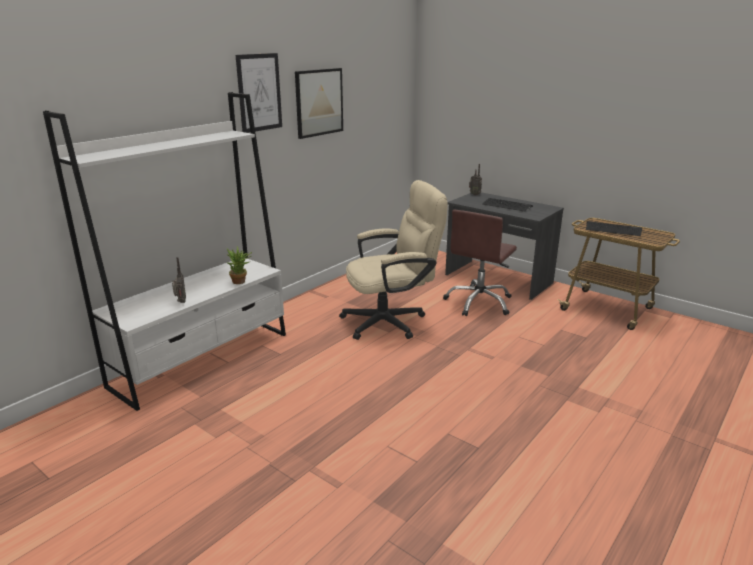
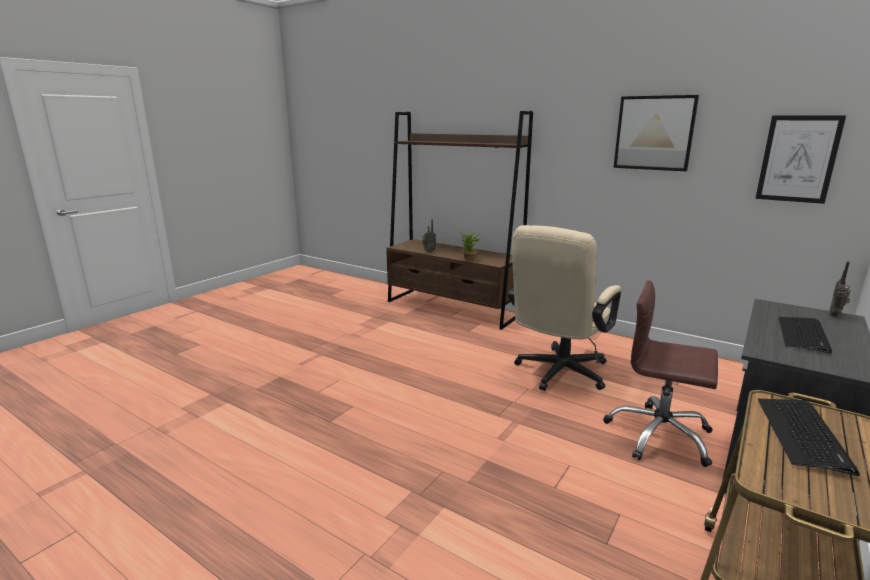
camera: 85 degrees right, 5 degrees down
(202, 359) = (452, 308): white bookcase -> brown bookcase
(259, 92) = (572, 115): picture -> picture (798, 159)
(391, 321) = (558, 374): beige office chair -> beige office chair turned 60 degrees clockwise

